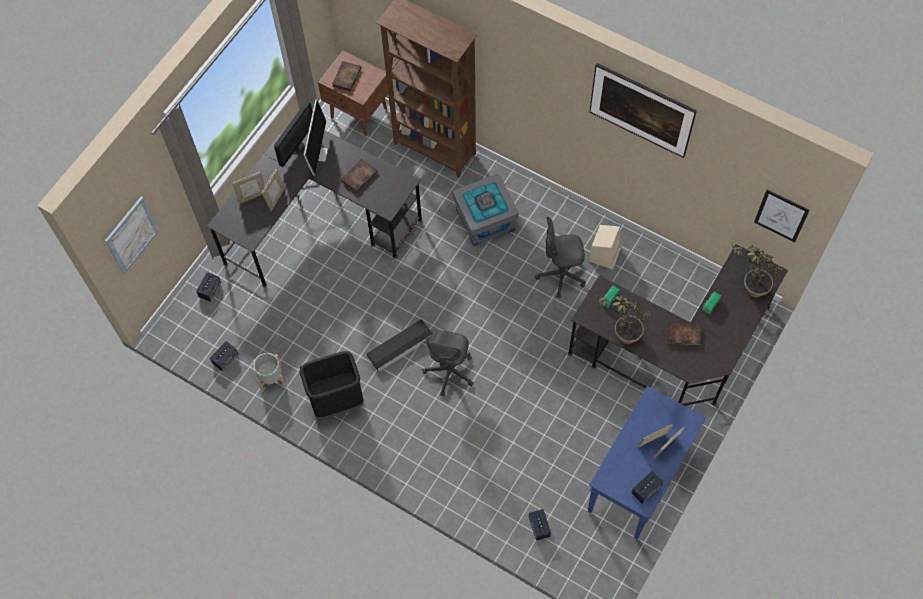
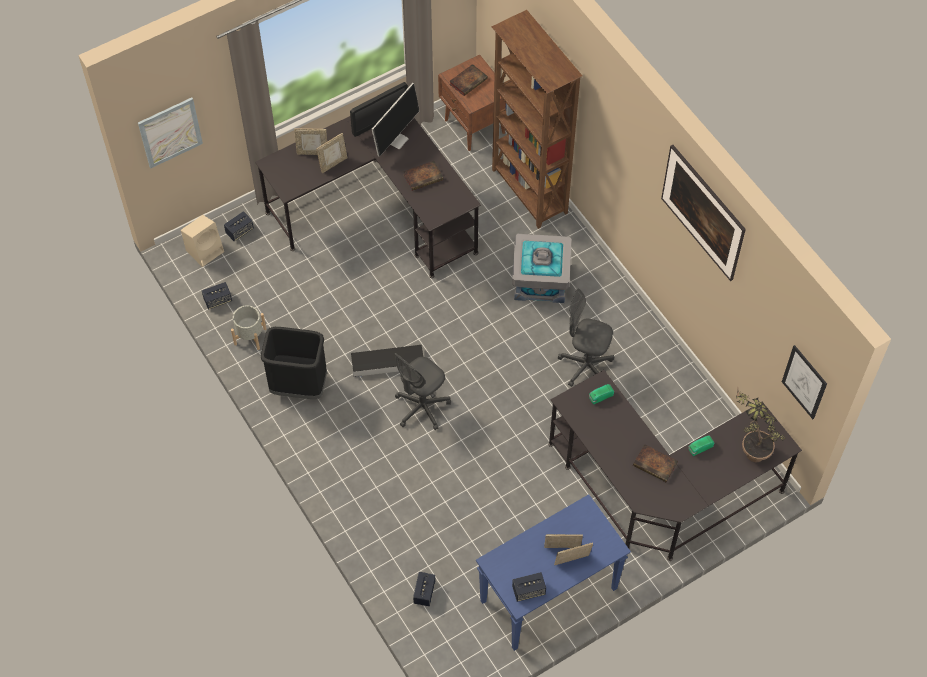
camera: 25 degrees right, 5 degrees down
(605, 254) = (642, 365): beige speaker -> beige speaker (205, 250)
(620, 334) = (592, 434): potted plant -> none

